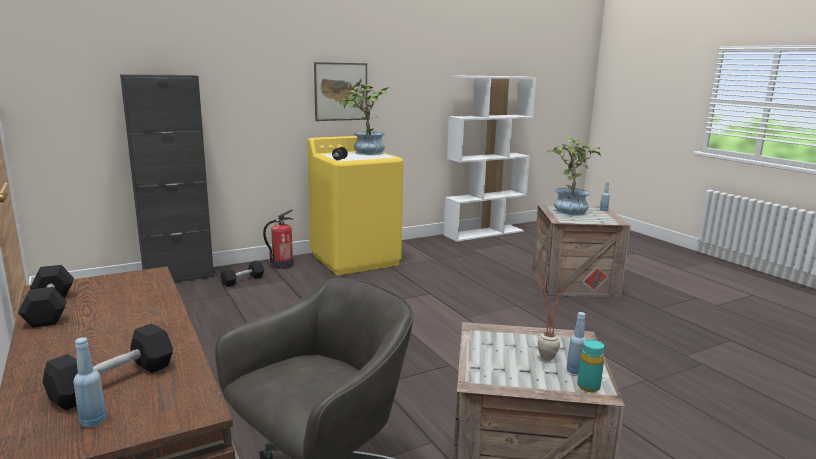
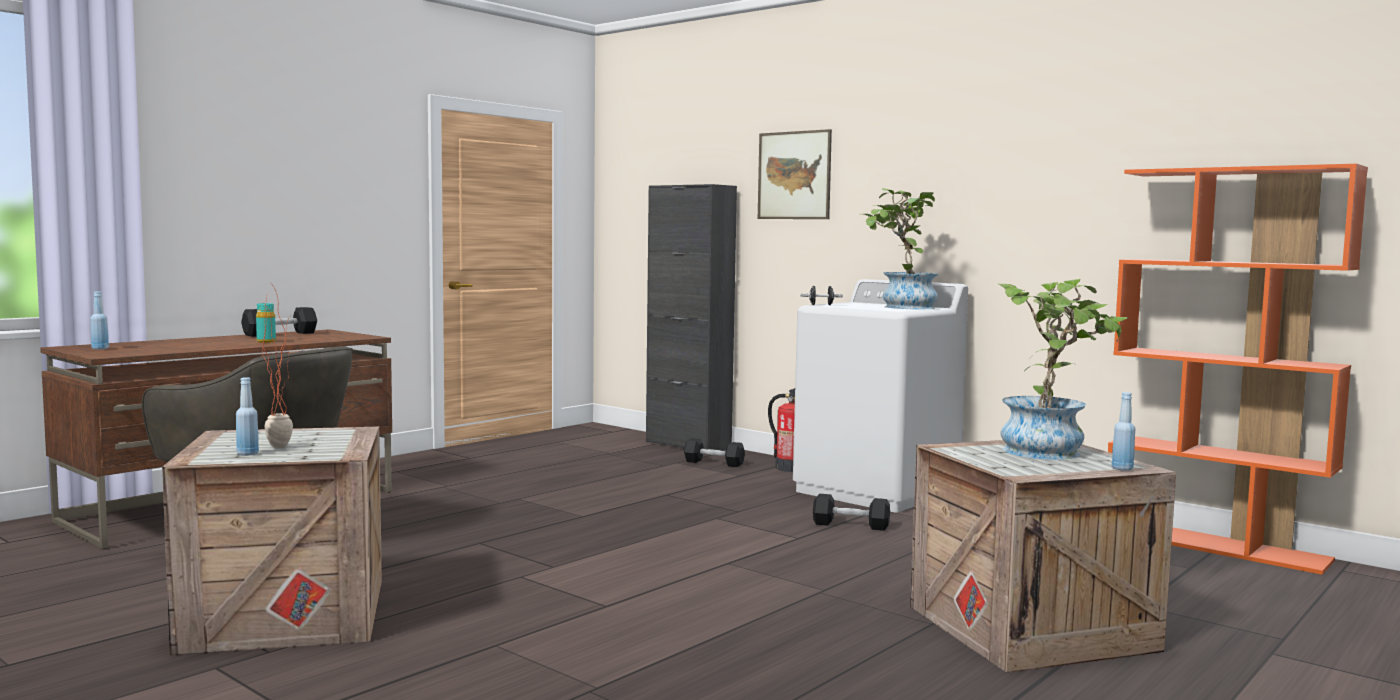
camera: 70 degrees right, 10 degrees down
(114, 382) = (152, 347): black dumbbell -> black dumbbell (850, 525)
(341, 91) = (923, 207): picture -> picture (794, 175)
(355, 259) = (877, 491): yellow washing machine -> white washing machine
(484, 233) = (1215, 546): white bookcase -> orange bookcase
(588, 387) = (208, 457): turquoise bottle -> turquoise bottle (266, 341)

